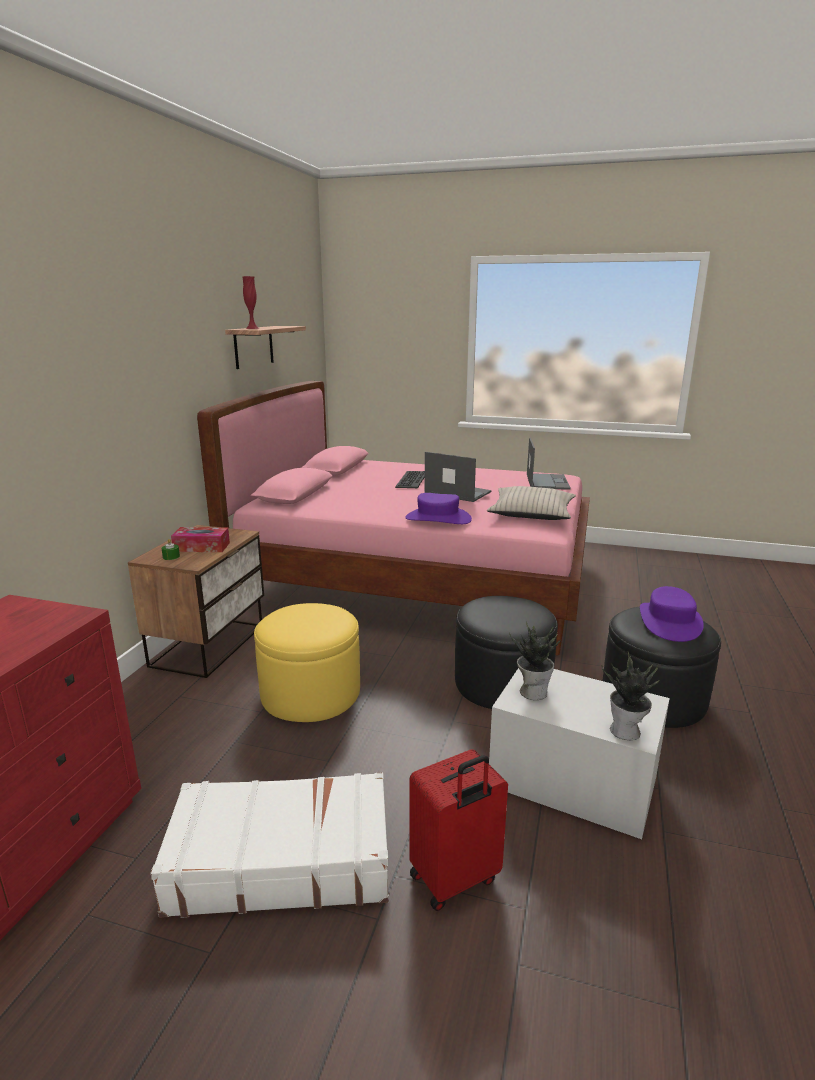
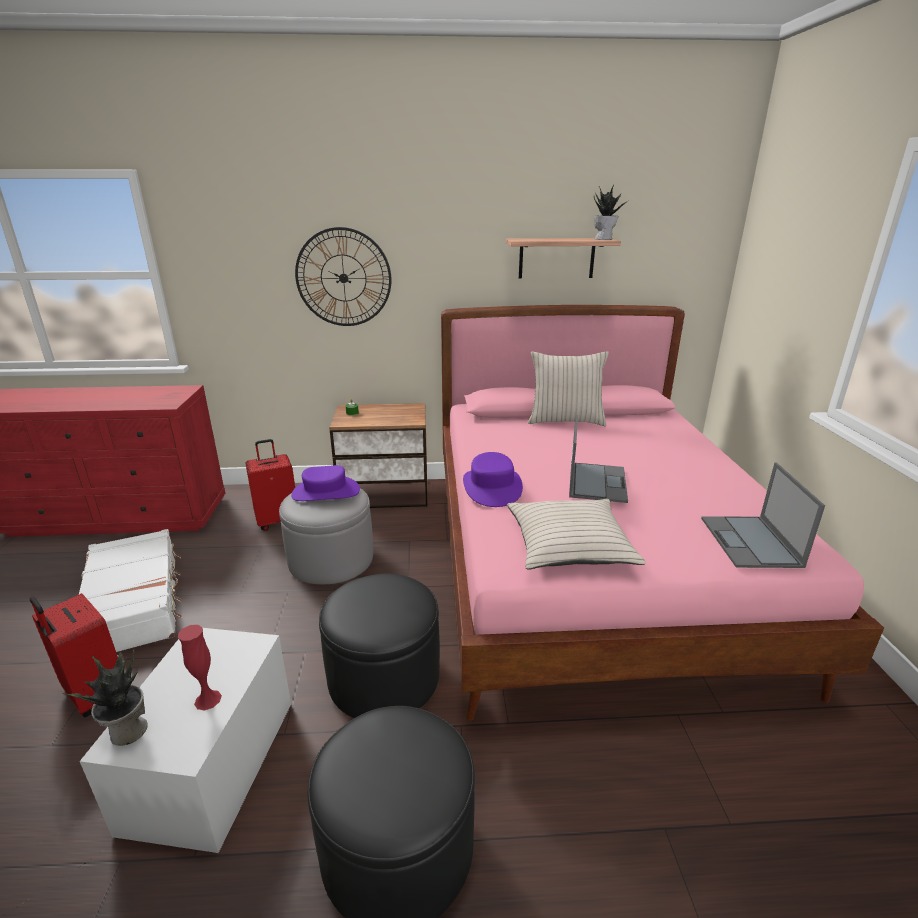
camera: 70 degrees right, 5 degrees up
(112, 389) = (343, 278): none -> wall clock
(185, 725) = (278, 520): none -> red suitcase
(201, 547) = (376, 416): tissue box -> none
(252, 328) = (533, 239): red vase -> red vase (208, 699)
(310, 693) = (331, 559): yellow ottoman -> grey ottoman
(337, 484) = (565, 420): none -> beige pillow
(411, 480) = (622, 450): keyboard -> none
(533, 691) = (214, 650): potted plant -> potted plant (604, 239)
(547, 481) = (751, 542): laptop -> laptop turned 105 degrees clockwise
(669, 622) = (399, 771): purple hat -> purple hat (325, 492)

